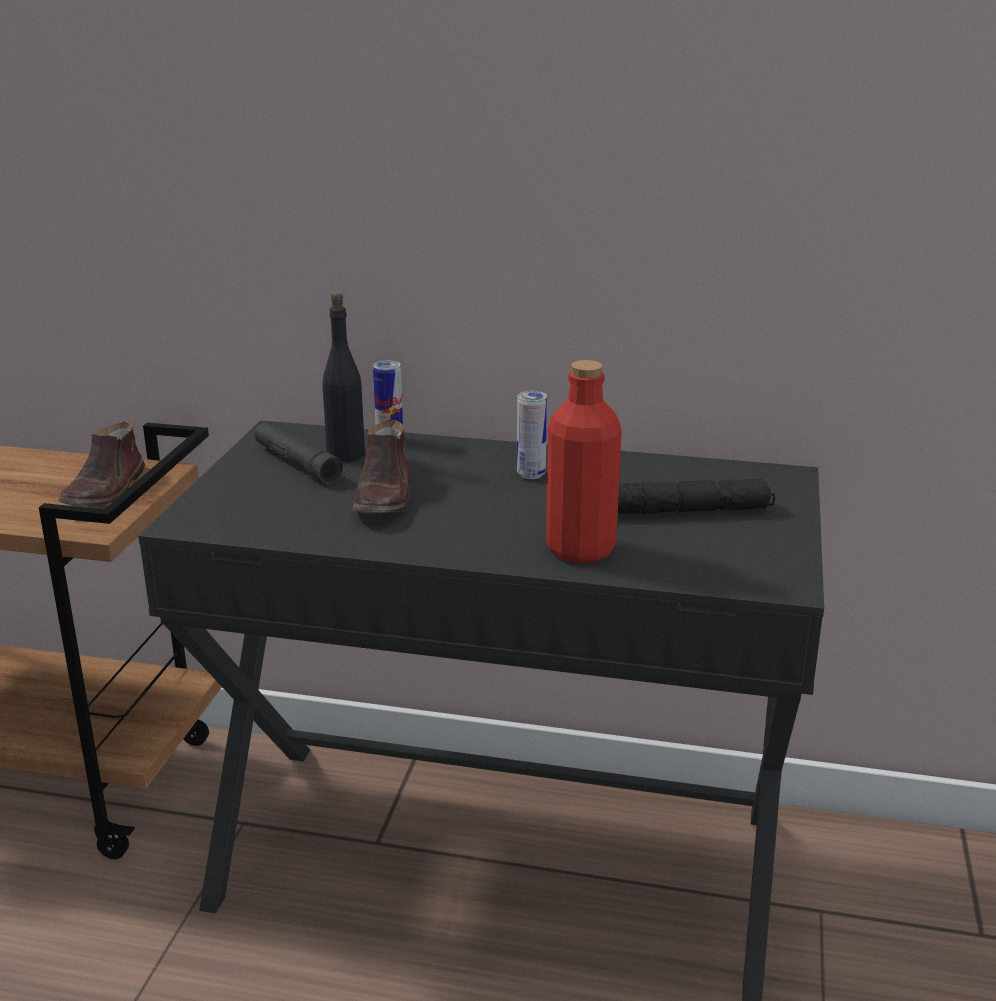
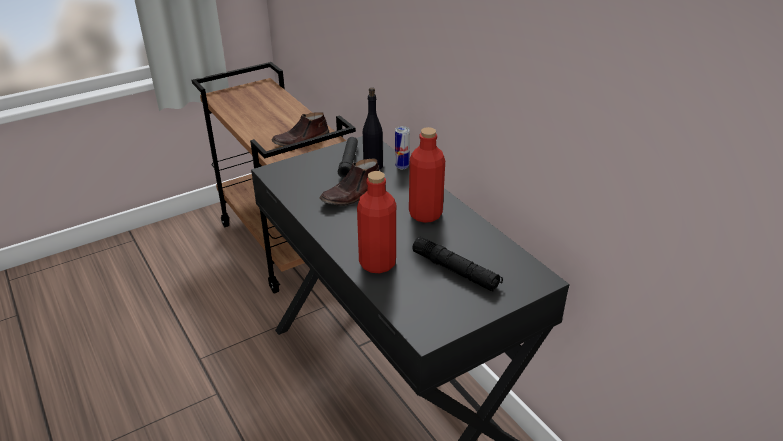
camera: 45 degrees right, 10 degrees up
(531, 474) = (425, 214): can -> red bottle

